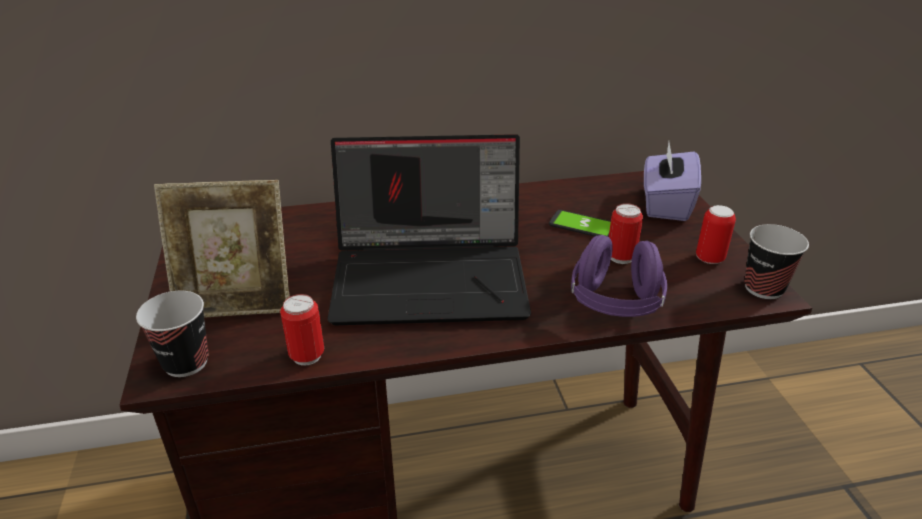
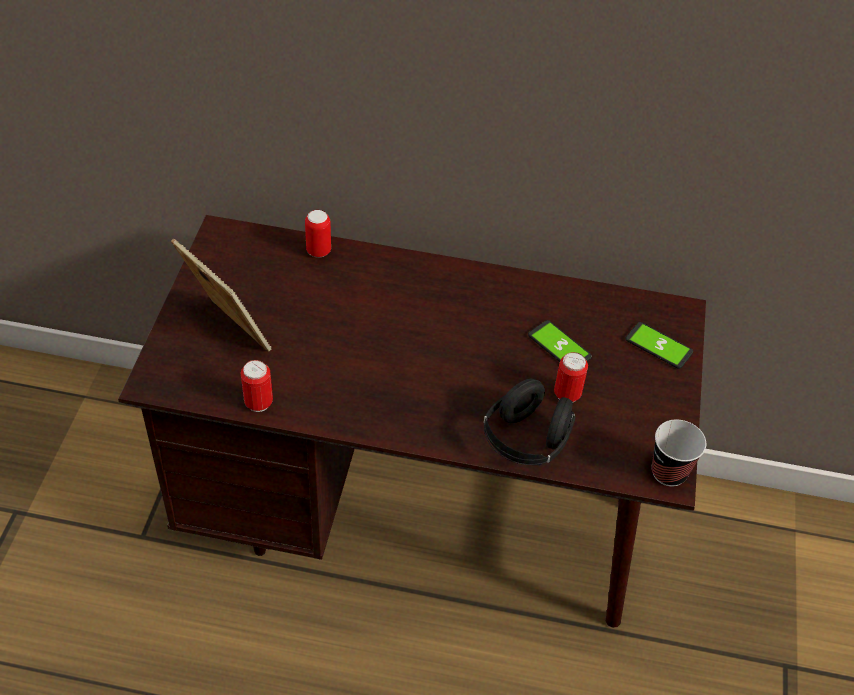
camera: 20 degrees right, 15 degrees up
(186, 362) = (172, 377): cup -> none
(237, 303) = (227, 332): picture frame -> picture frame turned 150 degrees counterclockwise
(432, 276) = (392, 358): laptop -> none
(615, 303) = (526, 440): purple headphones -> black headphones
(665, 204) = (658, 346): purple tissue box -> phone
(709, 258) = (647, 424): can -> can (318, 251)

